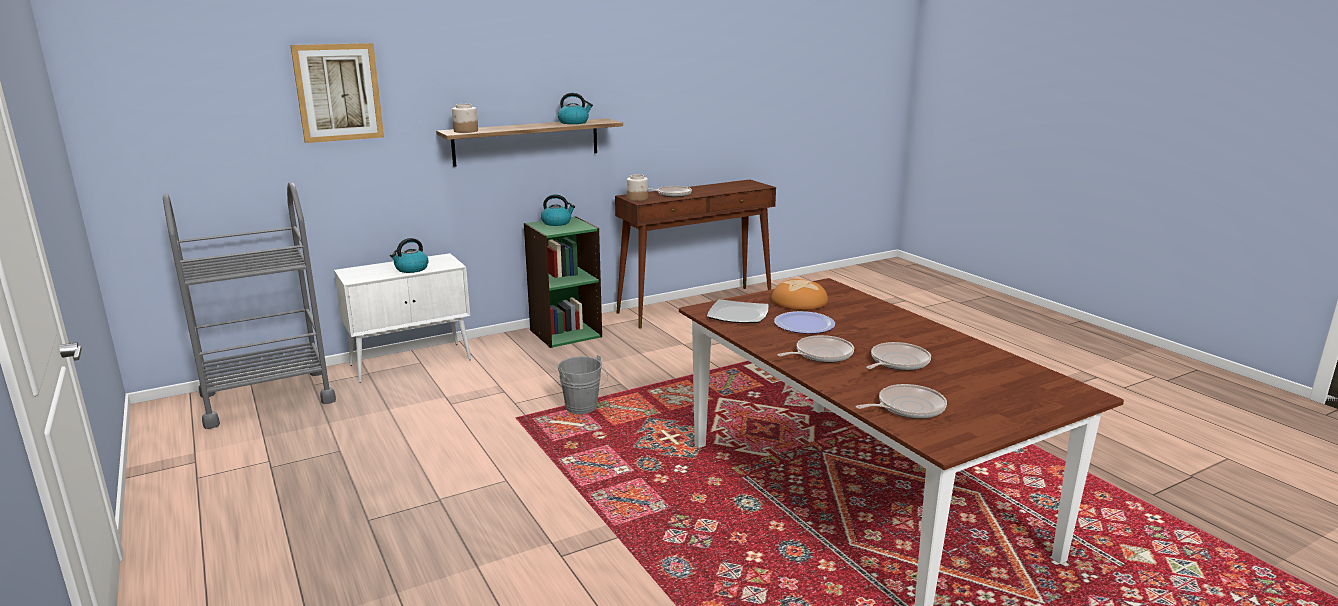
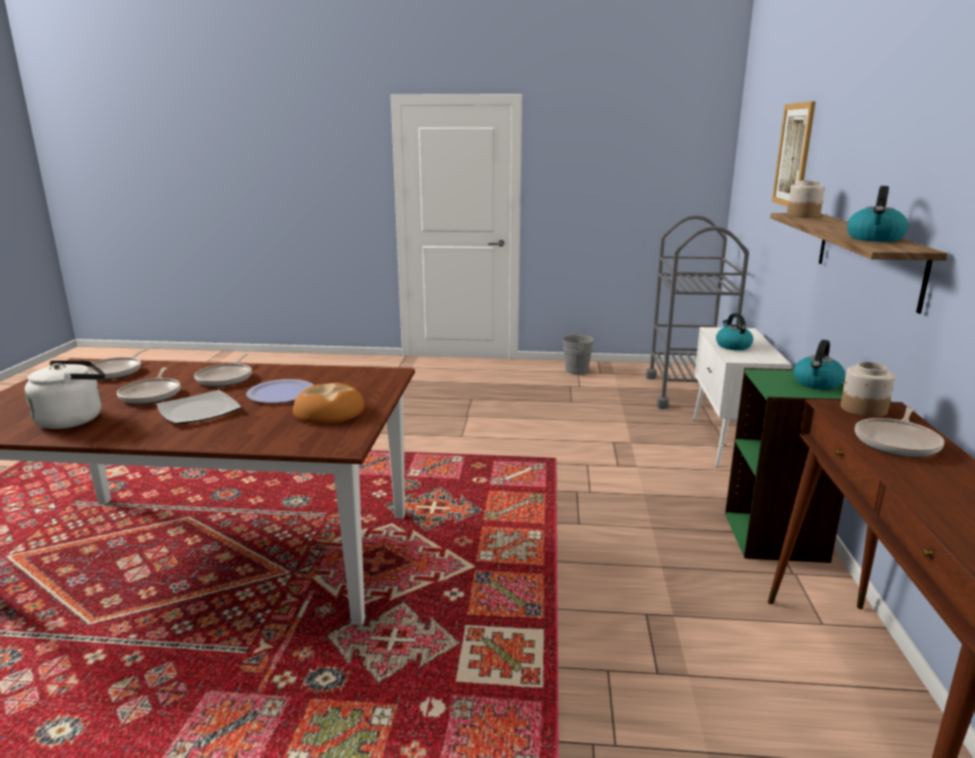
camera: 125 degrees right, 0 degrees up
(583, 409) = (539, 488): grey bucket -> grey bucket (573, 371)
(738, 315) = (353, 379): plate -> plate (198, 411)
(974, 362) = (74, 419): none -> white kettle

